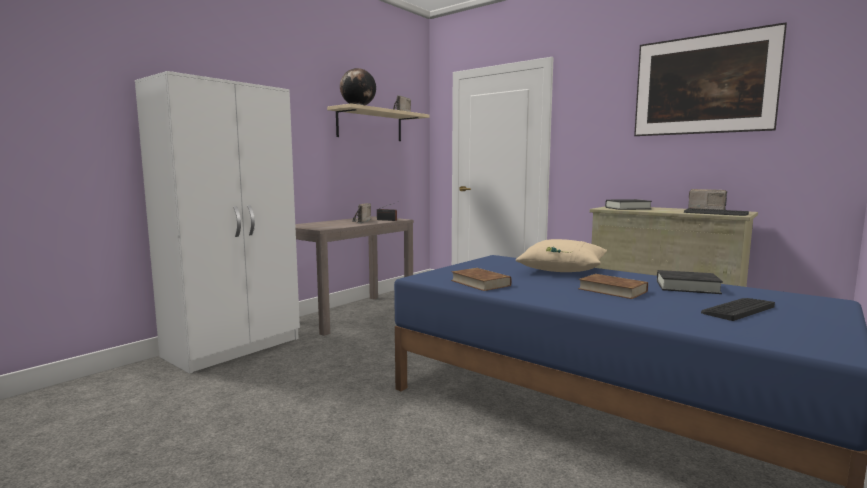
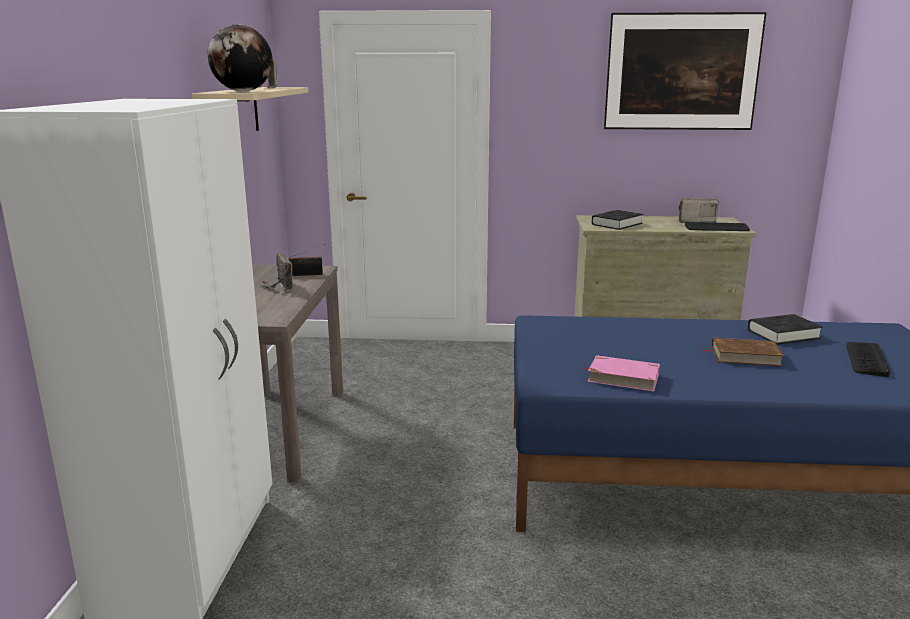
camera: 35 degrees left, 10 degrees up
(480, 283) = (623, 377): brown book -> pink book
(562, 270) = (645, 331): beige pillow -> none

